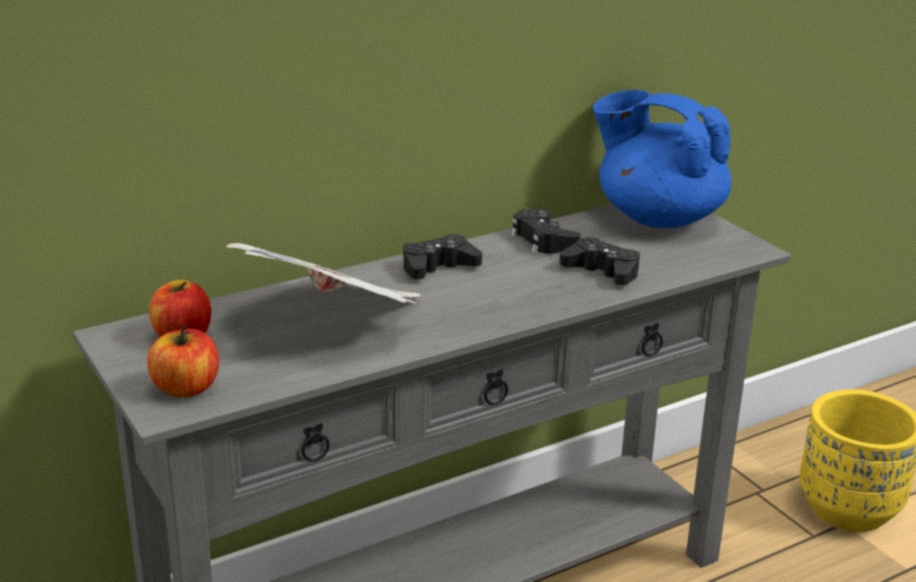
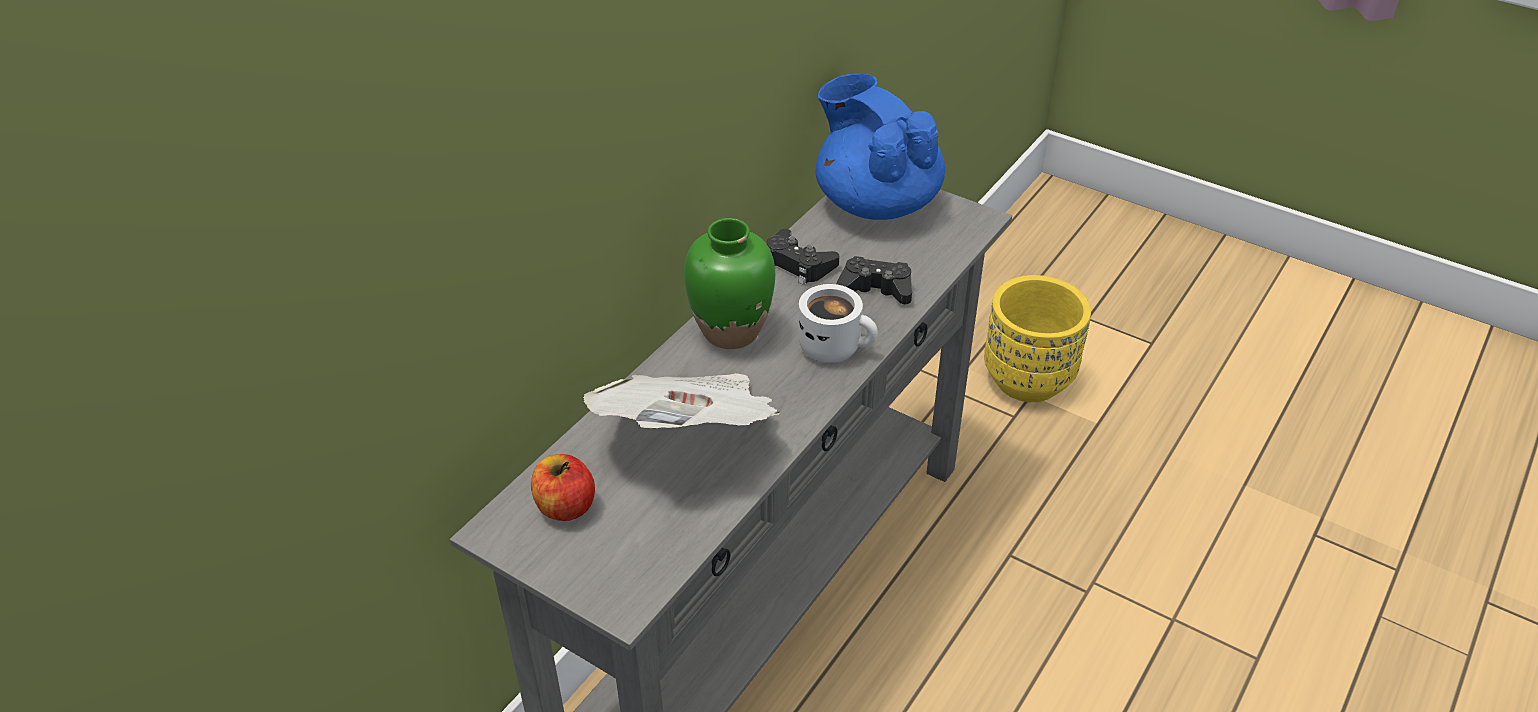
camera: 25 degrees left, 15 degrees up
(186, 388) = (622, 570): apple -> none
(438, 267) = (731, 331): black game controller -> green vase
(525, 298) = (835, 346): none -> white mug
(657, 217) = (876, 202): blue teapot -> blue teapot turned 45 degrees clockwise

